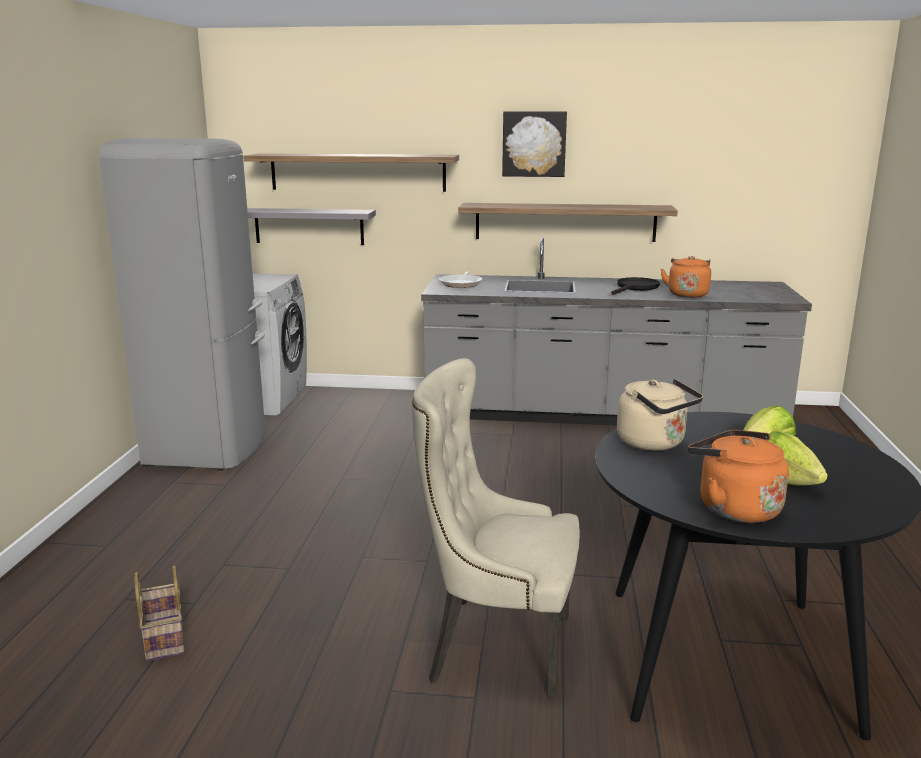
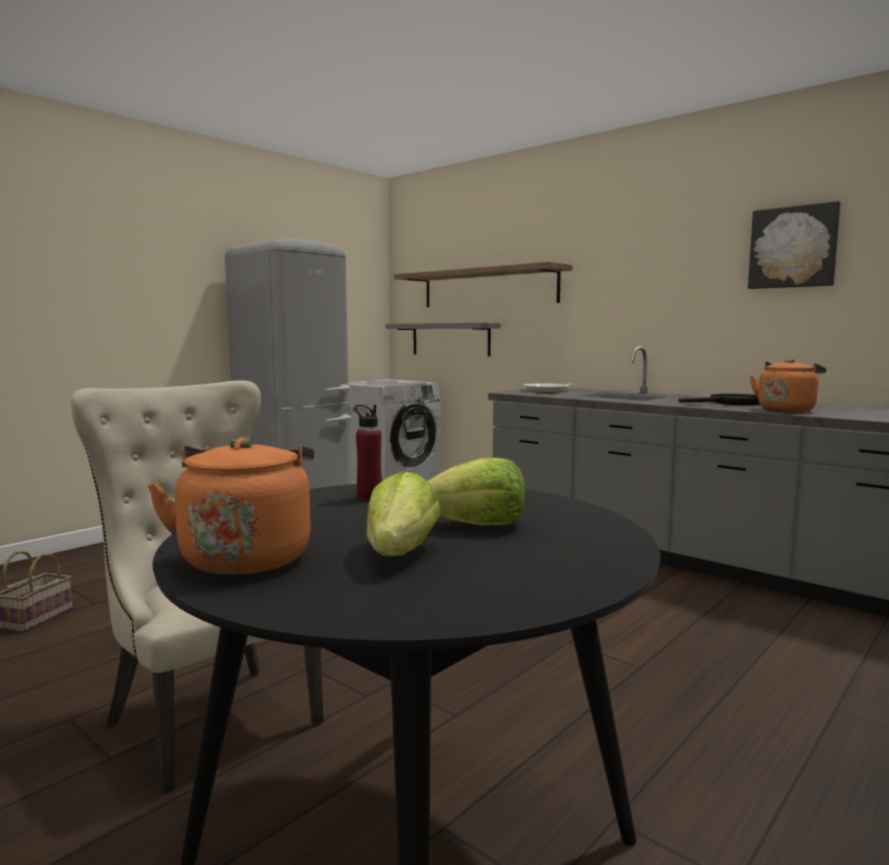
camera: 35 degrees right, 10 degrees down
(534, 144) = (644, 247): picture -> picture (793, 247)
(565, 222) = (676, 332): shelf -> none
(654, 443) = (369, 497): beige kettle -> red bottle

